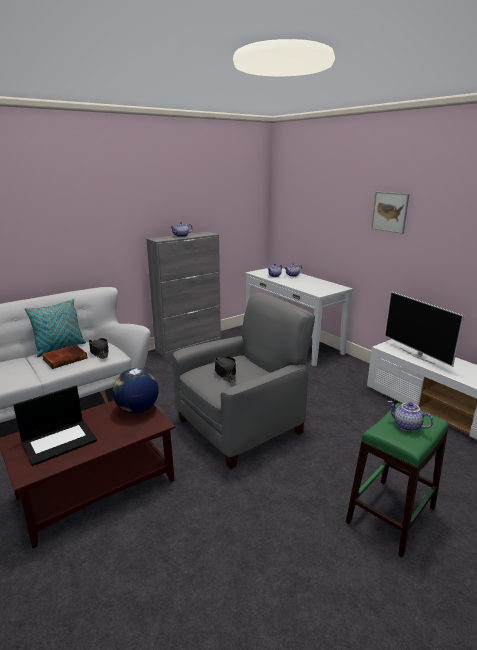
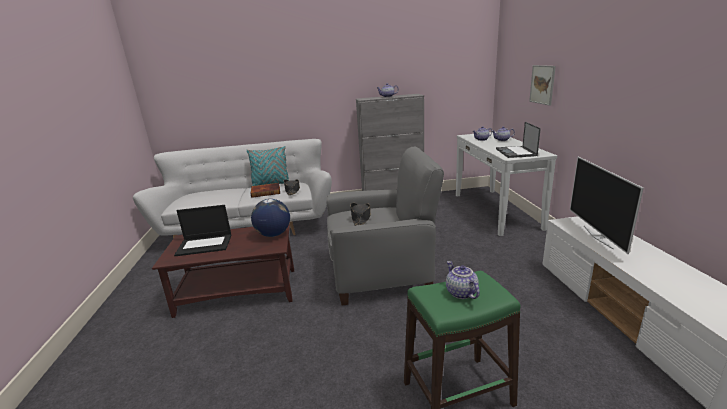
camera: 30 degrees right, 0 degrees up
(319, 288) = (516, 152): none -> laptop
(389, 212) = (597, 62): picture -> picture (542, 84)

